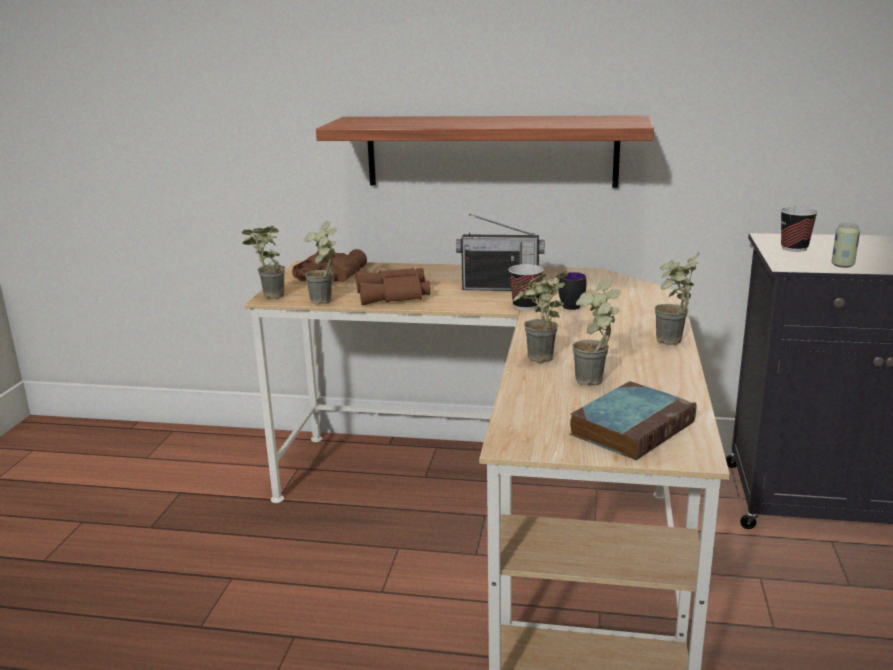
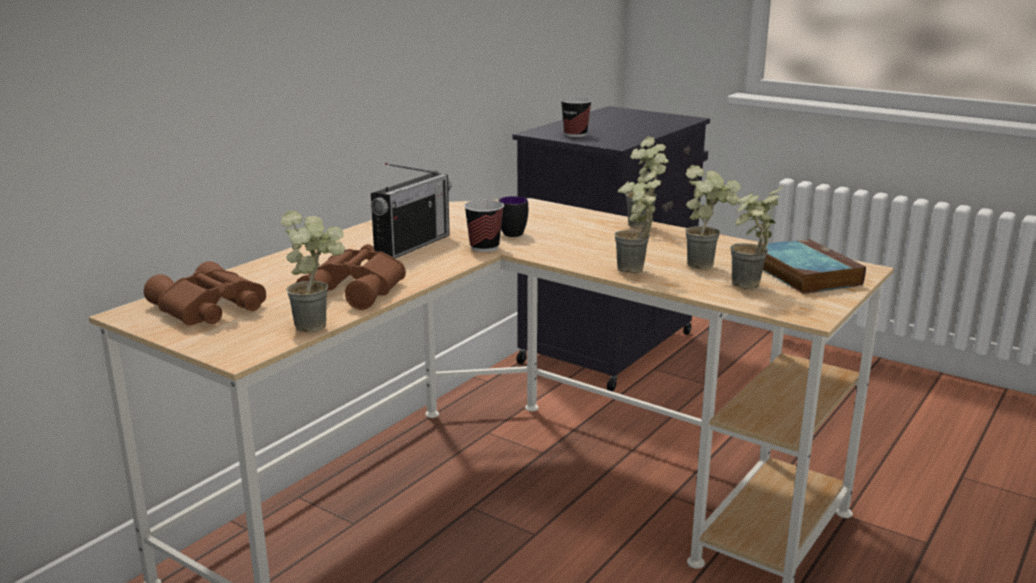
camera: 65 degrees left, 0 degrees up
(267, 297) = (232, 355): potted plant -> potted plant (747, 288)
(491, 151) = (308, 91): shelf -> none
(842, 265) = (634, 136): can -> none

